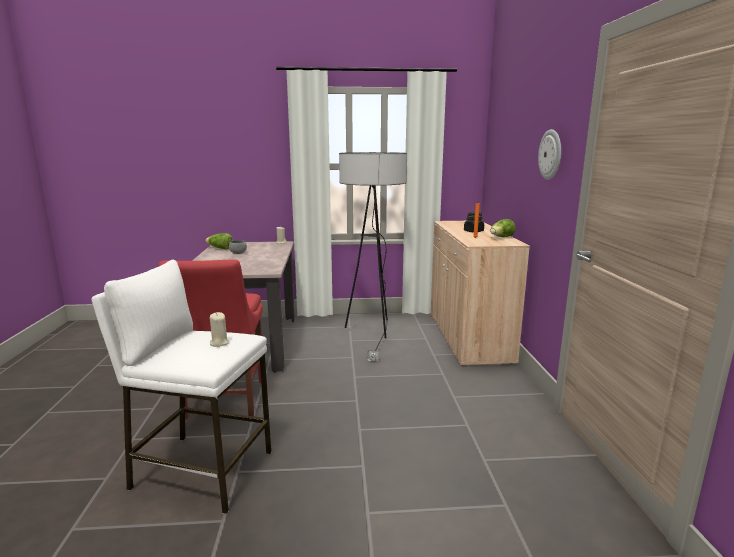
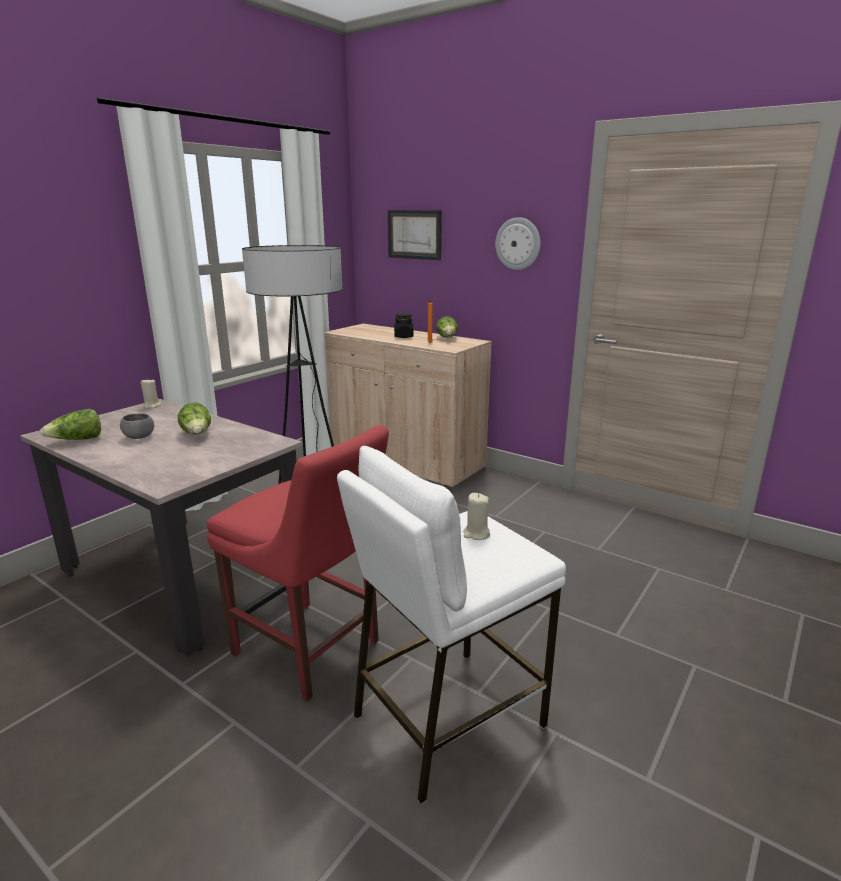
camera: 50 degrees left, 5 degrees up
(257, 258) = (197, 434): none -> lettuce
(506, 147) = (414, 234): none -> picture

